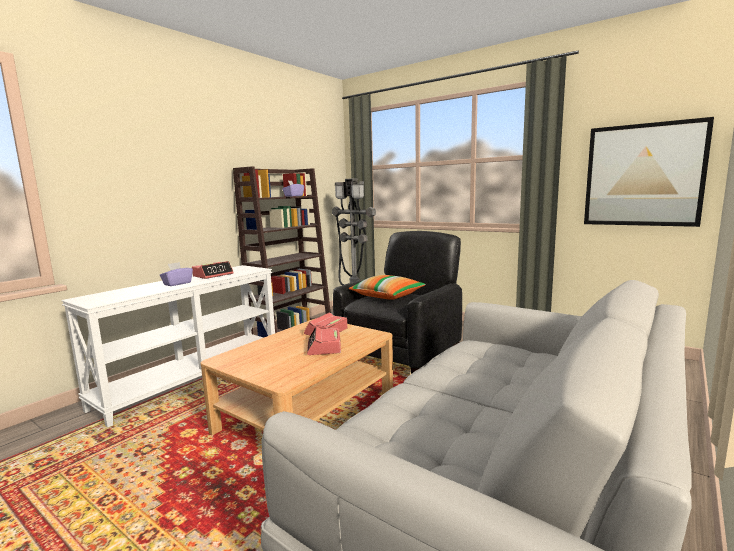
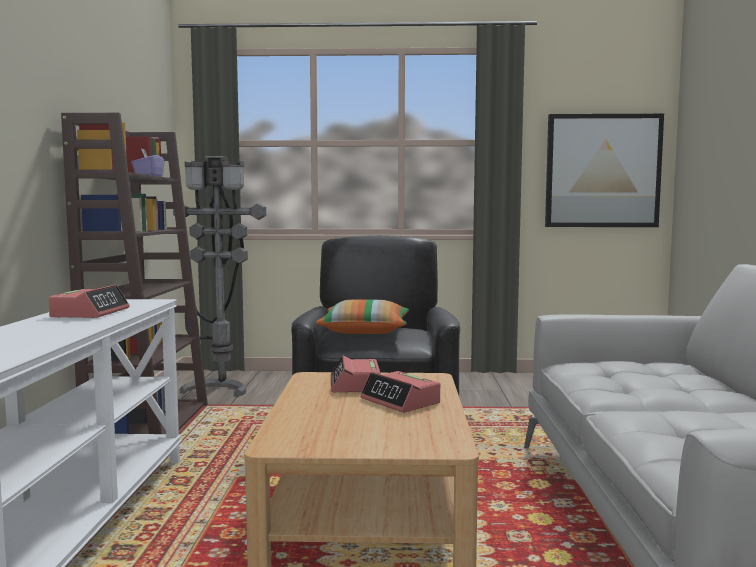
camera: 35 degrees left, 5 degrees down
(177, 283) = (58, 328): purple tissue box -> none

